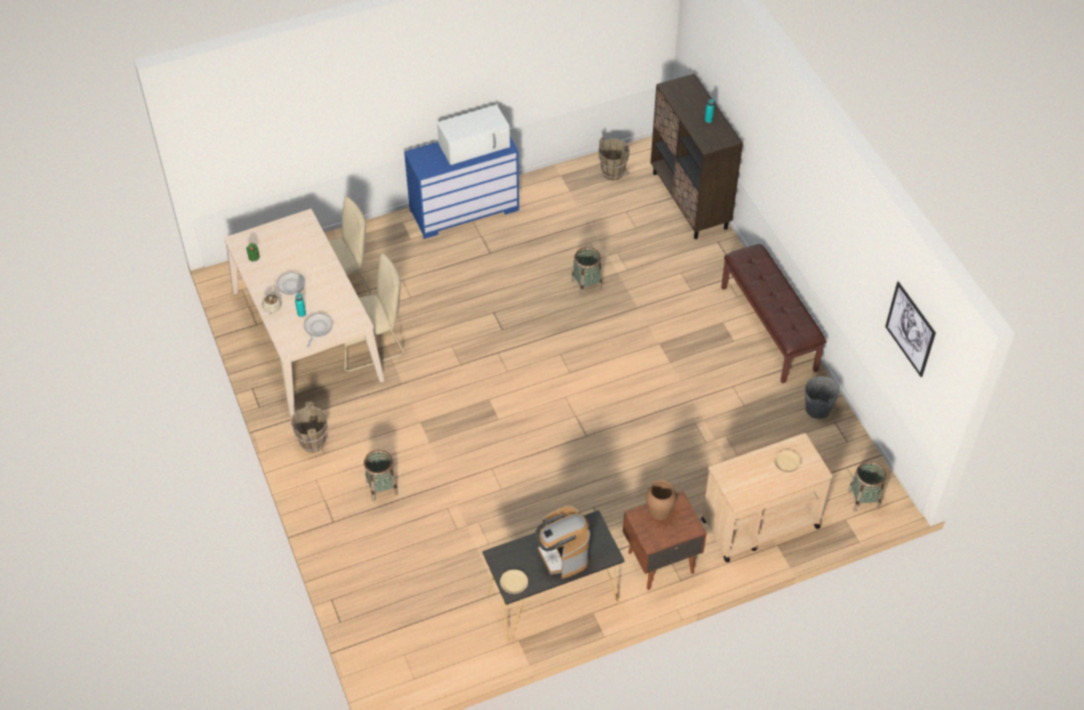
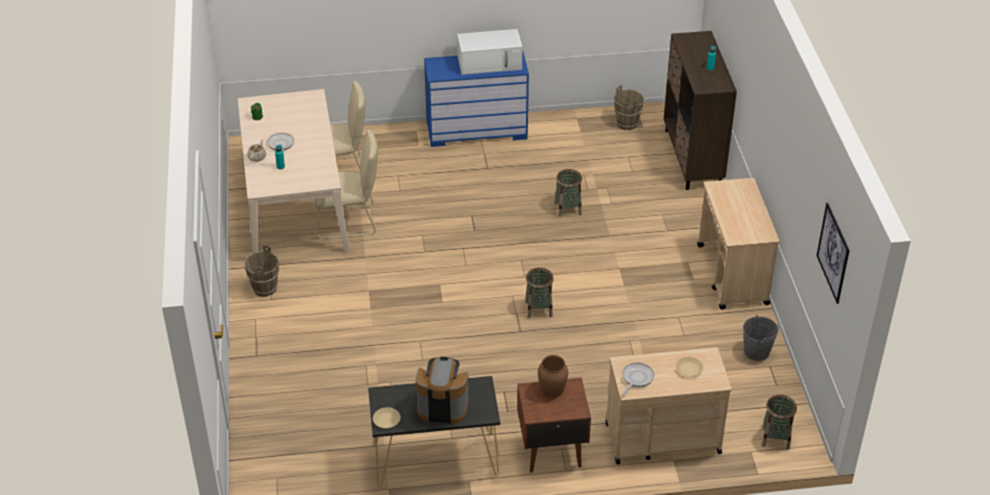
camera: 15 degrees right, 10 degrees down
(317, 328) = (290, 180): frying pan -> frying pan (636, 378)
(381, 487) = (312, 336): basket -> basket (538, 309)
(563, 555) = (442, 406): coffee machine -> coffee machine turned 105 degrees clockwise
(769, 328) = (732, 275): brown bench -> beige cart

